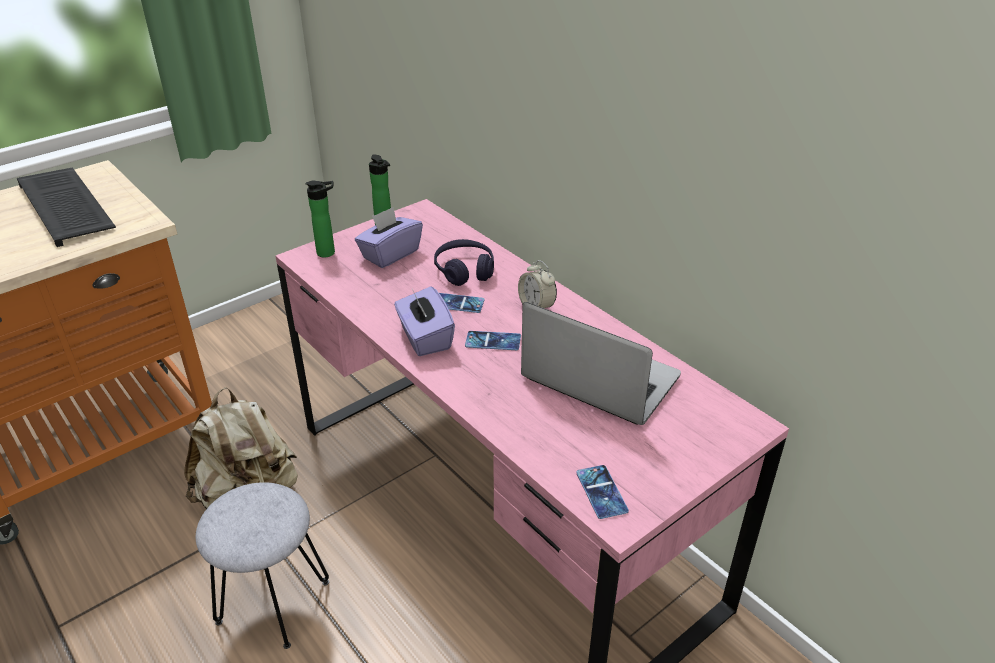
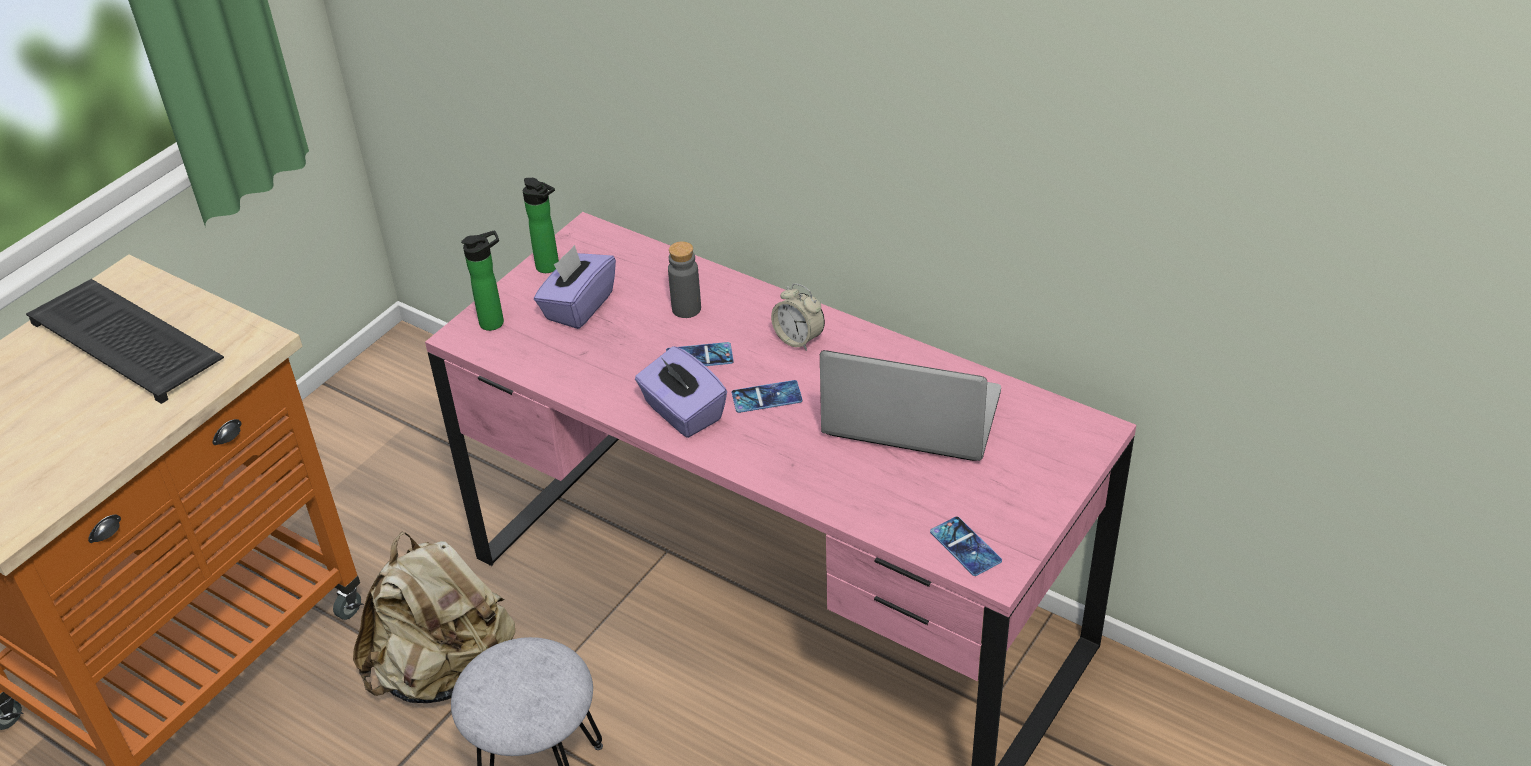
camera: 15 degrees left, 5 degrees up
(464, 270) = (686, 309): purple headphones -> grey bottle

